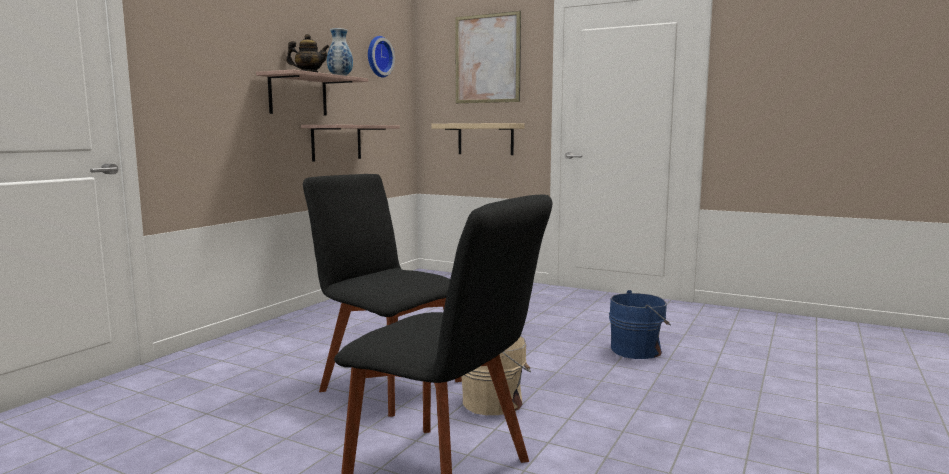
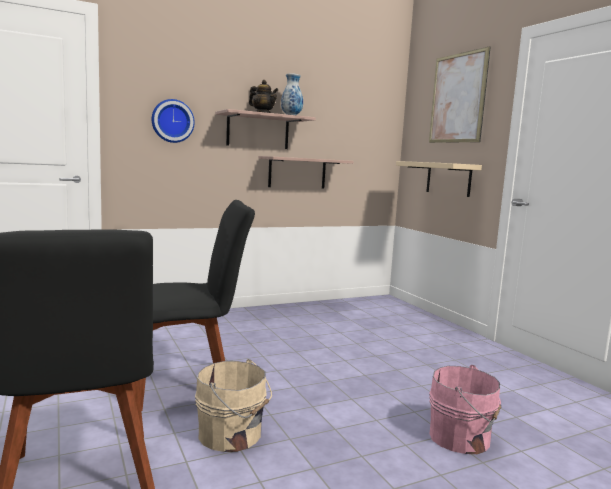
camera: 35 degrees right, 0 degrees up
(378, 57) = (355, 99): wall clock -> wall clock (172, 121)
(387, 383) = (189, 386): black chair -> black chair turned 90 degrees clockwise
(638, 350) = (462, 438): blue bucket -> pink bucket

